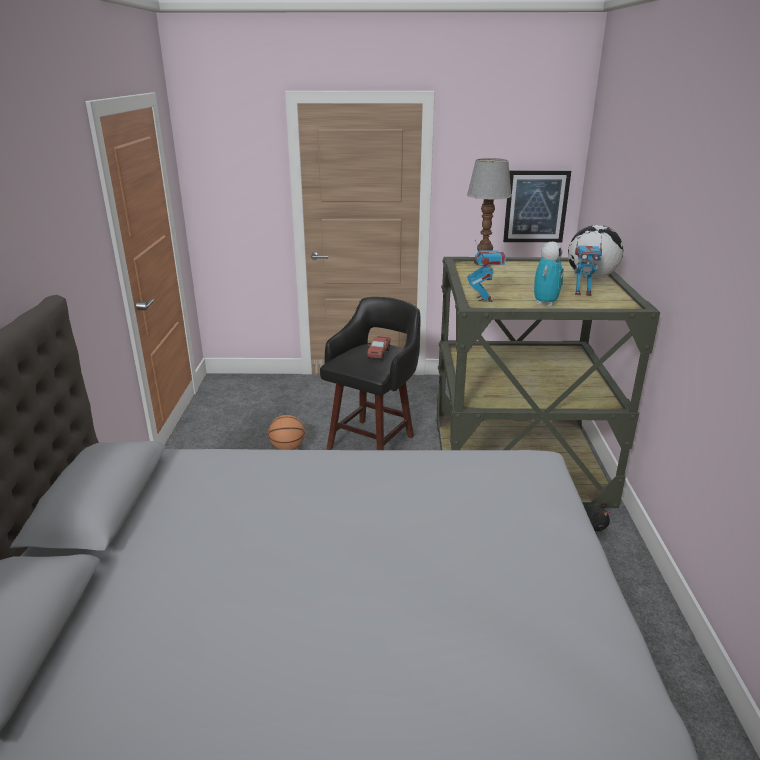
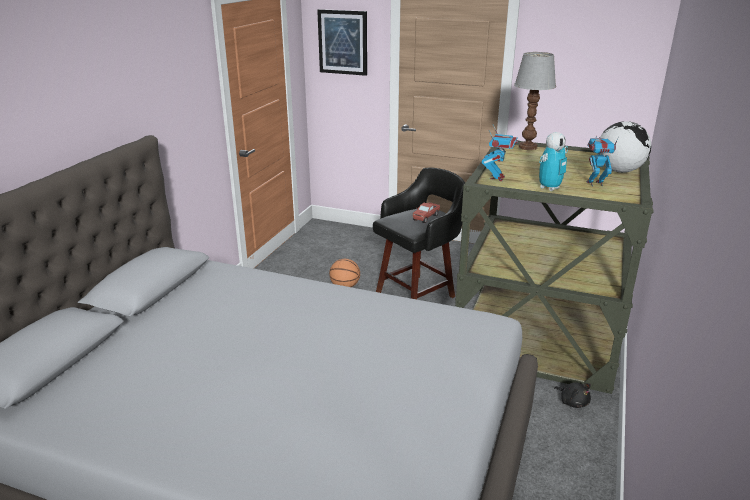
camera: 20 degrees right, 0 degrees up
(536, 206) = (612, 100): picture -> picture (343, 42)
(582, 293) = (595, 183): toy robot -> toy robot turned 150 degrees clockwise

